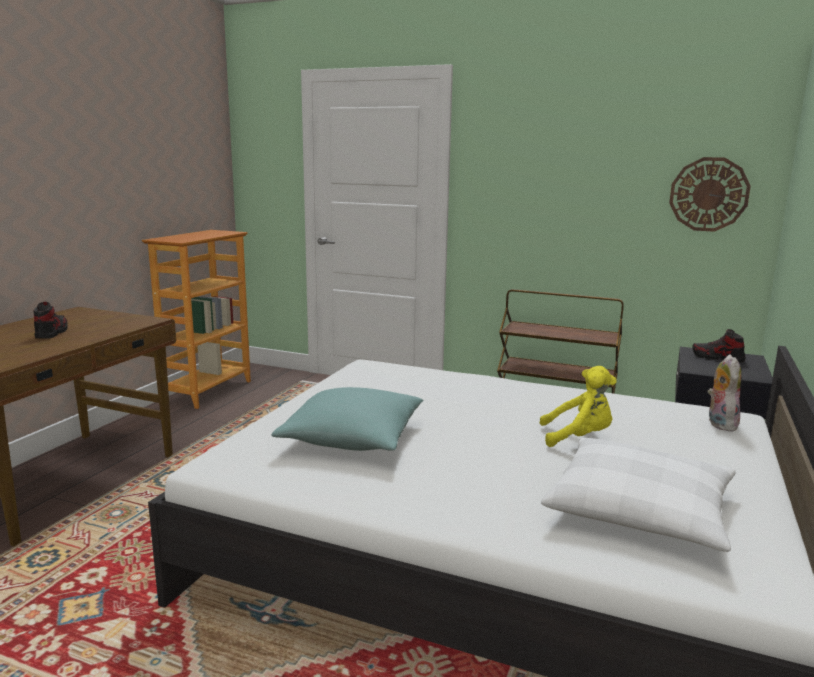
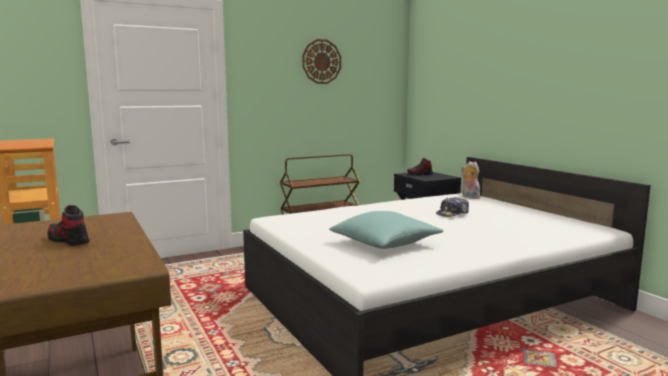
camera: 50 degrees left, 5 degrees down
(578, 438) = (453, 214): yellow plush toy -> cap
(640, 509) = (530, 225): white pillow -> none
(708, 194) = (377, 90): wall clock -> wall clock (321, 61)

